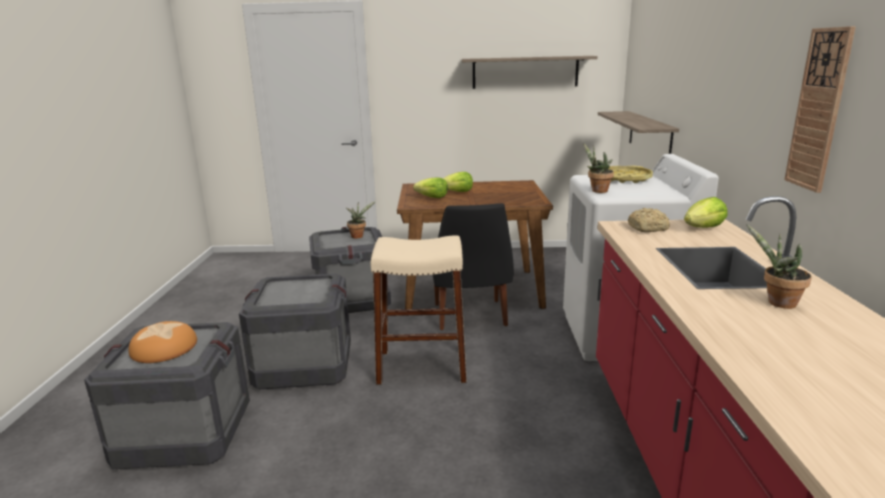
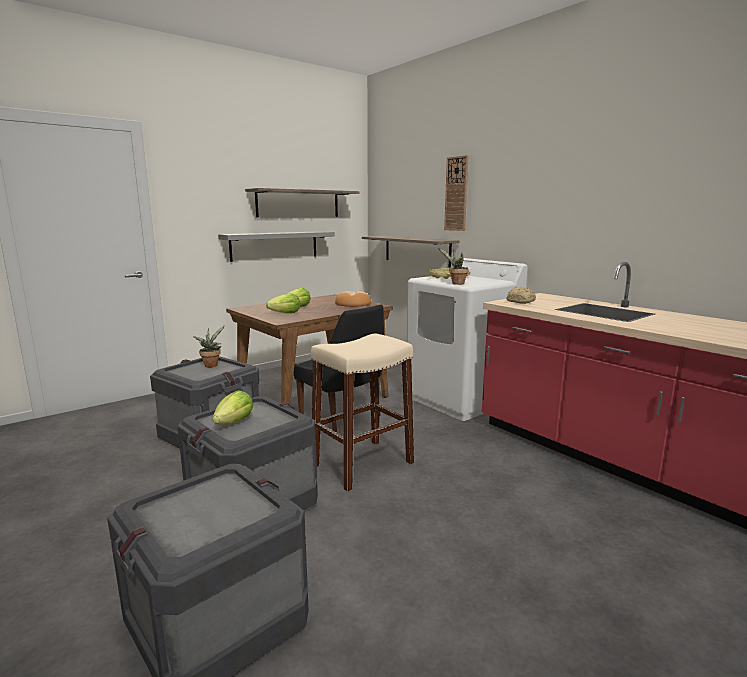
camera: 40 degrees left, 5 degrees down
(164, 348) = (203, 511): bread -> bread (353, 304)
(492, 119) = (274, 245): none -> grey shelf
(704, 228) = (545, 298): lettuce -> lettuce (234, 422)
(777, 303) = (671, 320): potted plant -> none
(819, 110) = (621, 210): wall clock -> wall clock (456, 194)

